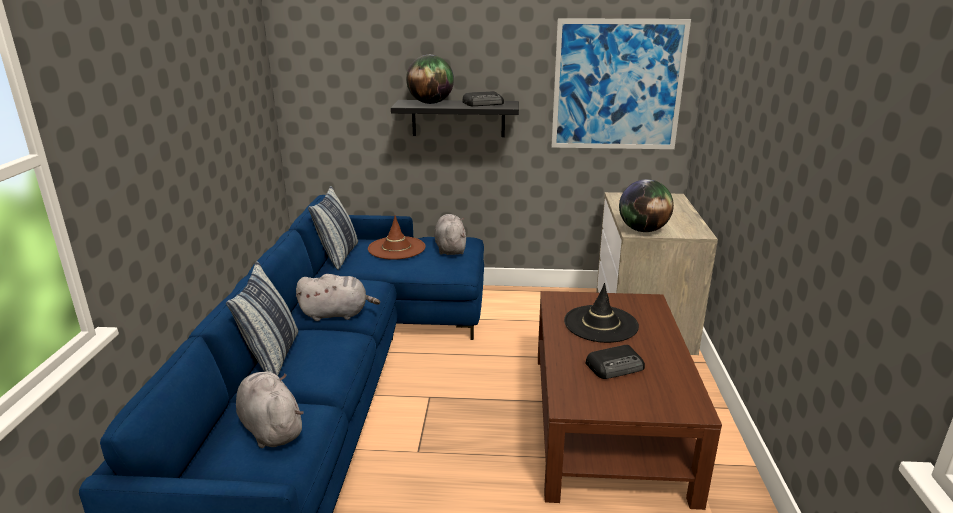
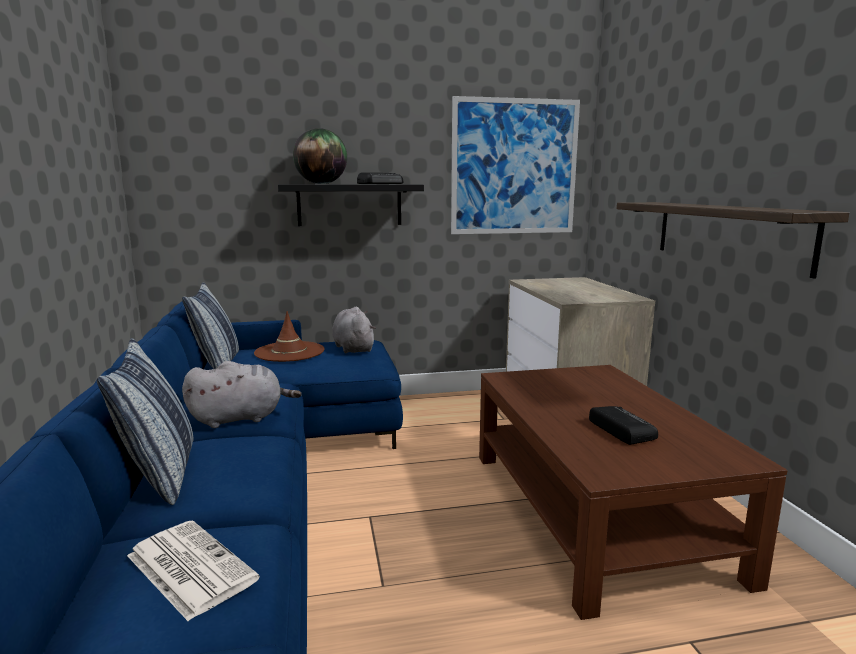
camera: 15 degrees left, 10 degrees down
(270, 428) = (188, 567): grey plush toy -> newspaper
(600, 324) = (570, 394): black hat -> none
(616, 366) = (621, 429): radio -> radio turned 75 degrees counterclockwise
(643, 230) = (576, 299): globe -> none
(762, 200) = (728, 234): none -> shelf

